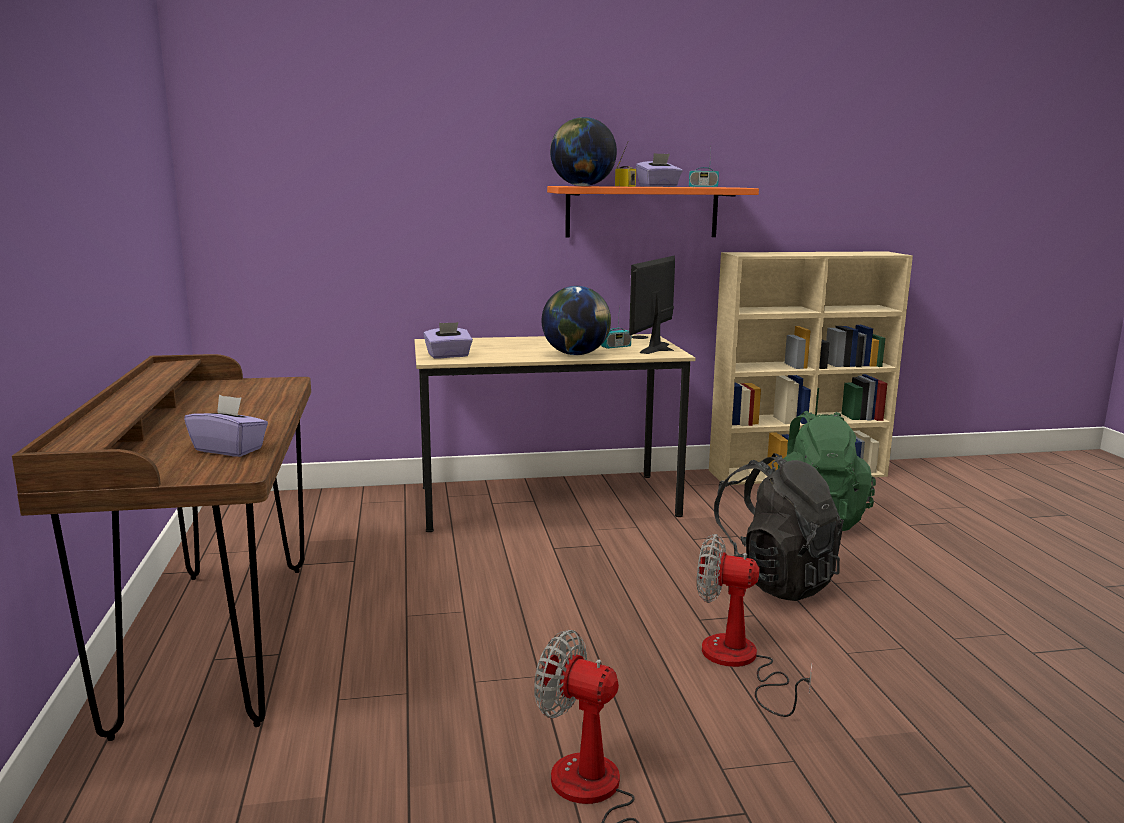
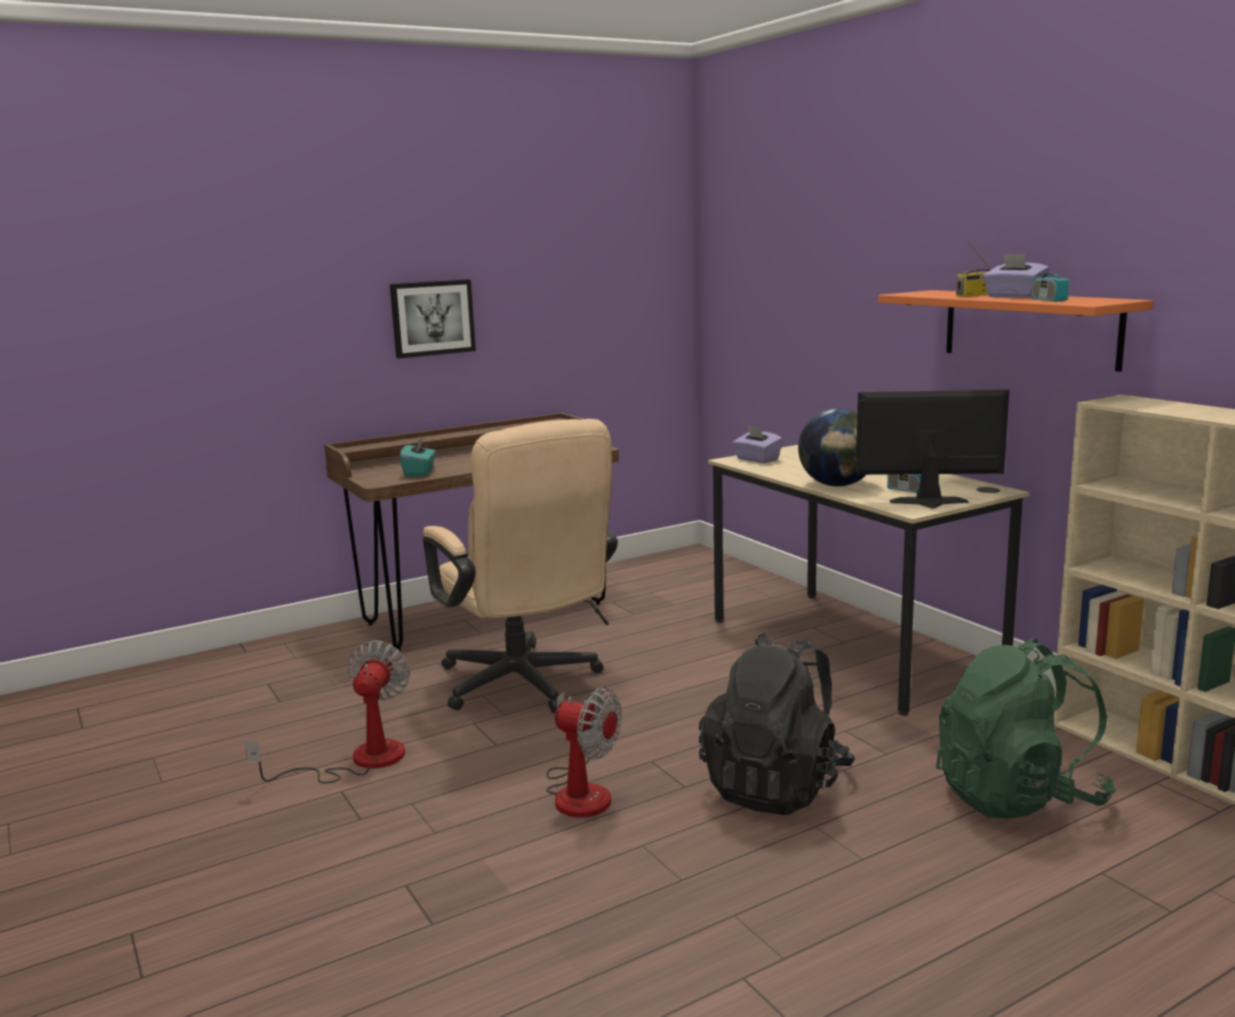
camera: 70 degrees right, 0 degrees up
(55, 222) = (432, 318): none -> picture
(229, 449) = (419, 472): purple tissue box -> turquoise tissue box
(480, 651) = (525, 687): none -> beige office chair
(582, 186) = (929, 293): globe -> none
(739, 663) = (580, 790): fan -> fan turned 120 degrees clockwise

